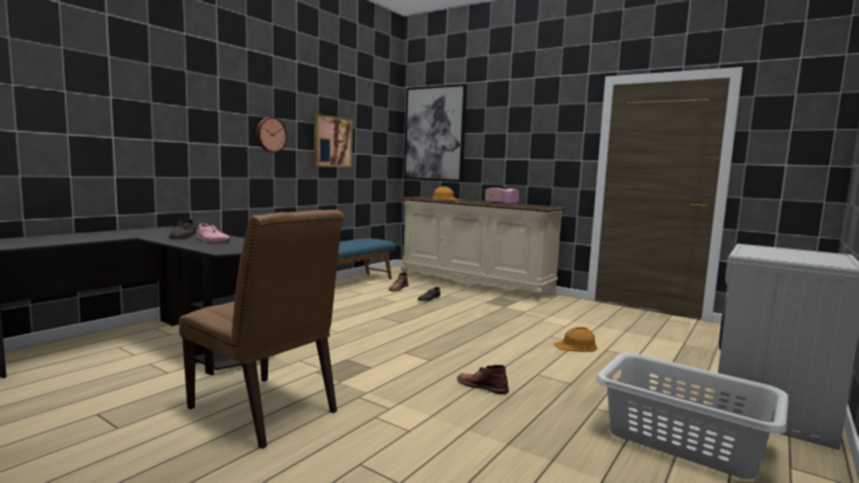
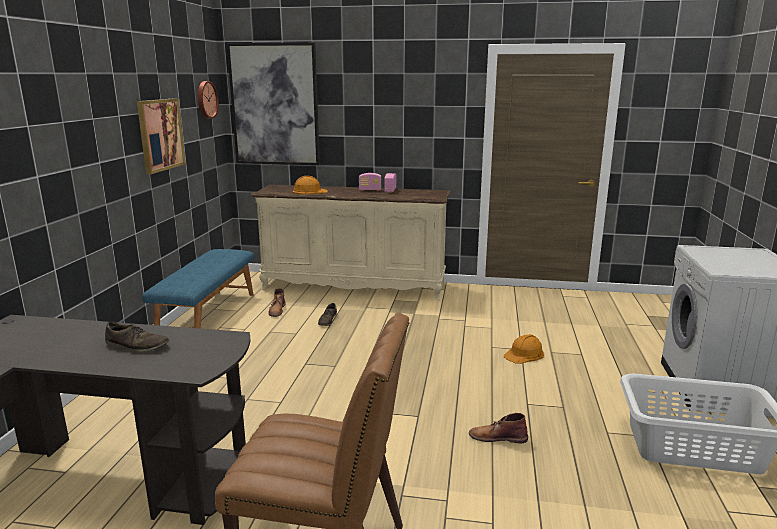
camera: 25 degrees left, 10 degrees up
(184, 236) = (76, 343): grey shoe -> none
(212, 240) = (137, 345): pink shoe -> brown shoe
(270, 134) = (94, 144): wall clock -> wall clock (206, 100)

